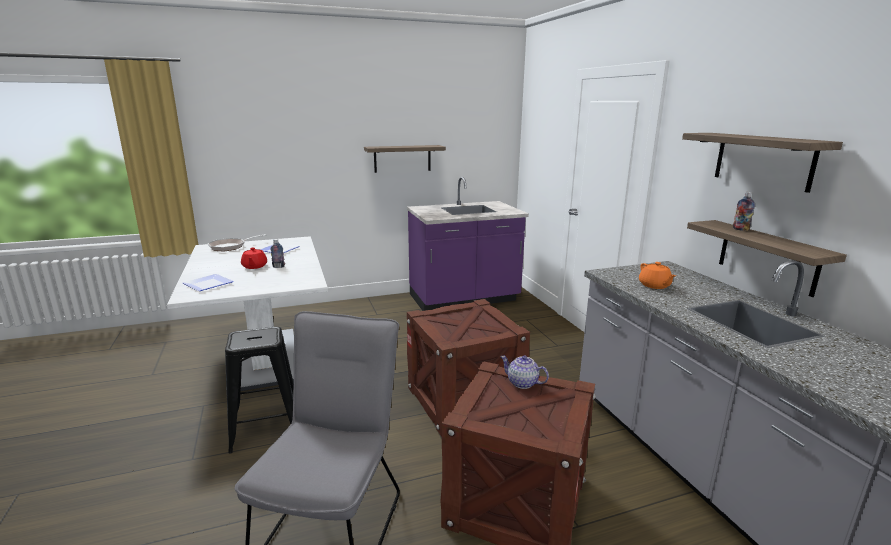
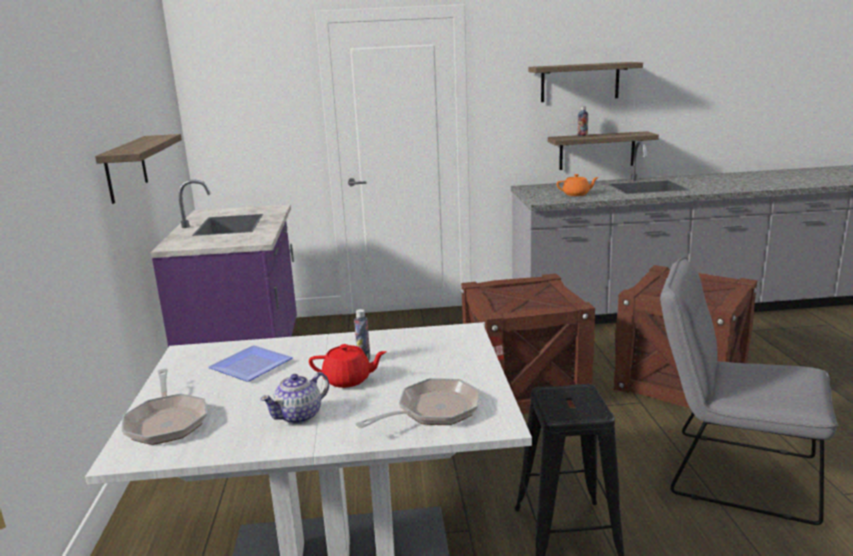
camera: 75 degrees left, 0 degrees up
(209, 284) = (433, 411): plate -> frying pan
(523, 383) = (655, 286): teapot -> teapot (299, 416)

